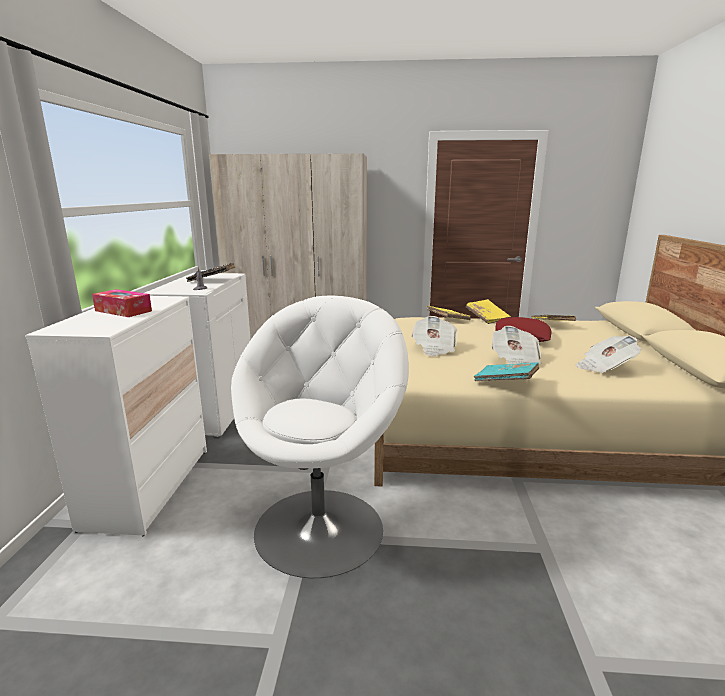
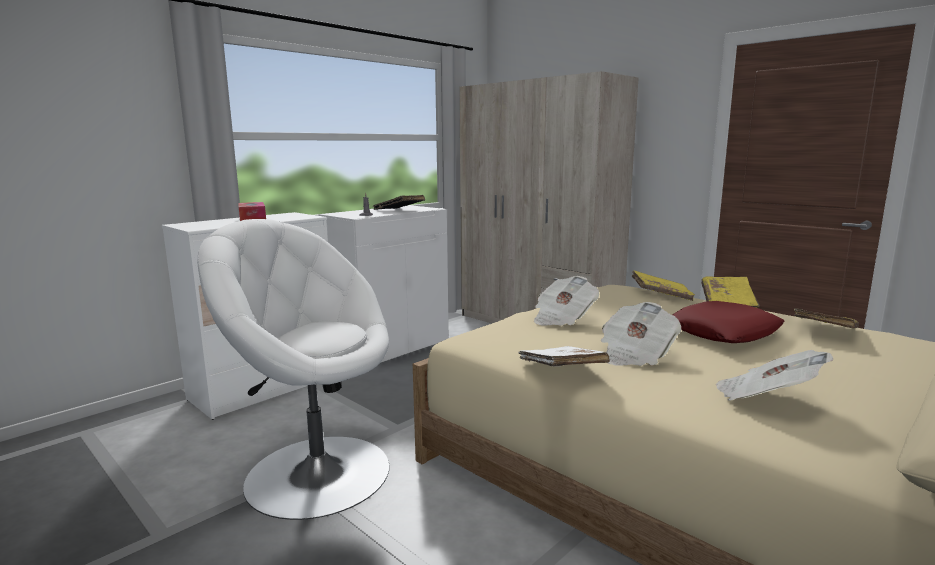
camera: 40 degrees right, 5 degrees down
(320, 528) = (316, 472): white armchair -> white armchair turned 135 degrees counterclockwise
(506, 382) = (561, 370): turquoise book -> white book

